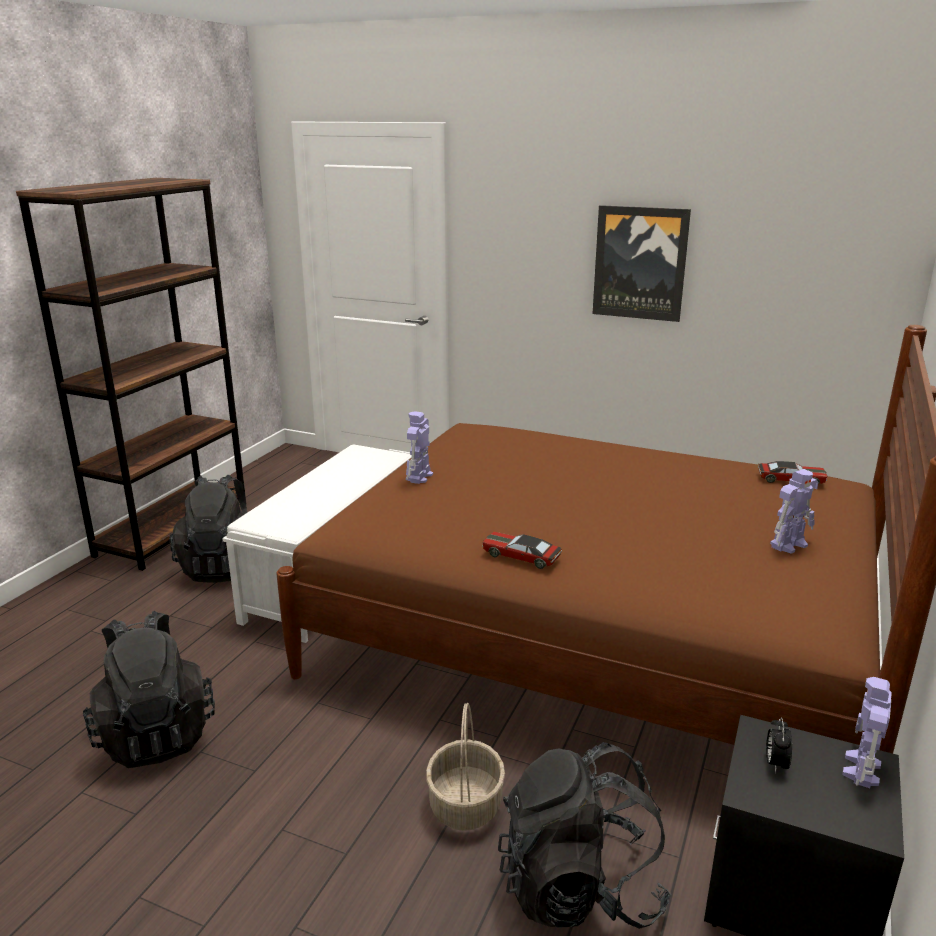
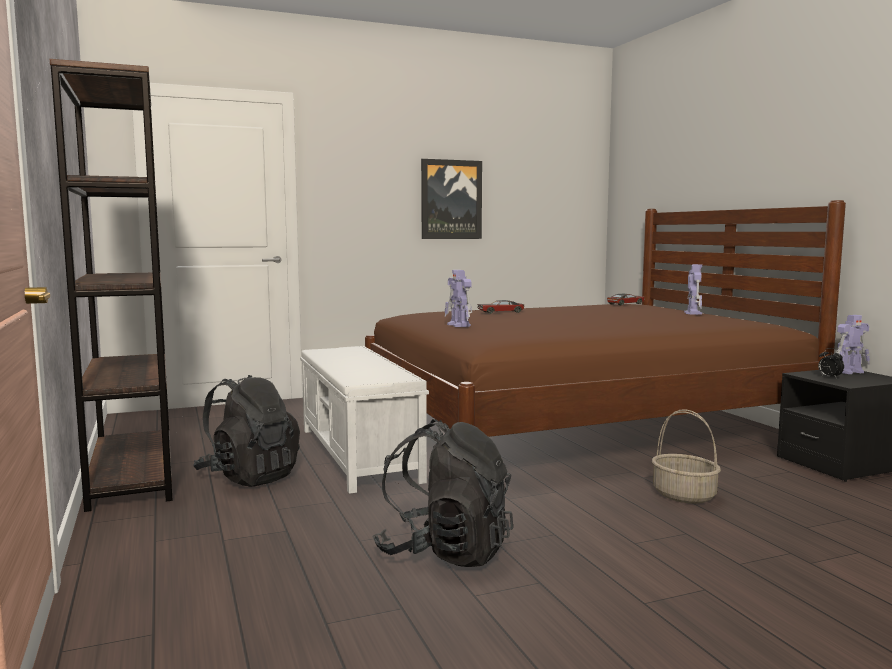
camera: 45 degrees left, 15 degrees down
(521, 556) = (616, 330): toy car -> toy car (500, 312)
(579, 887) = (788, 494): black backpack -> none
(861, 770) = (849, 372): toy robot -> toy robot turned 90 degrees counterclockwise

